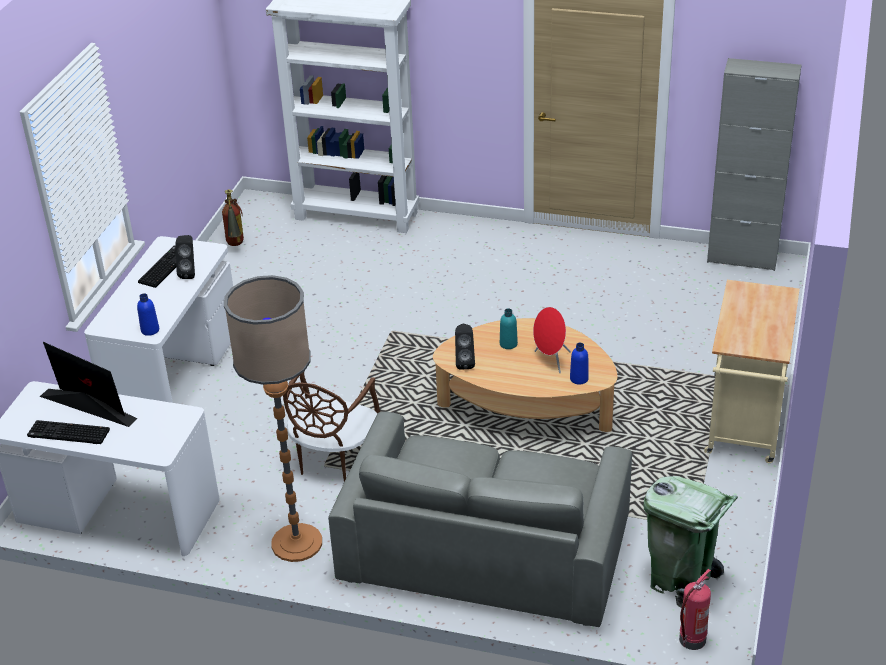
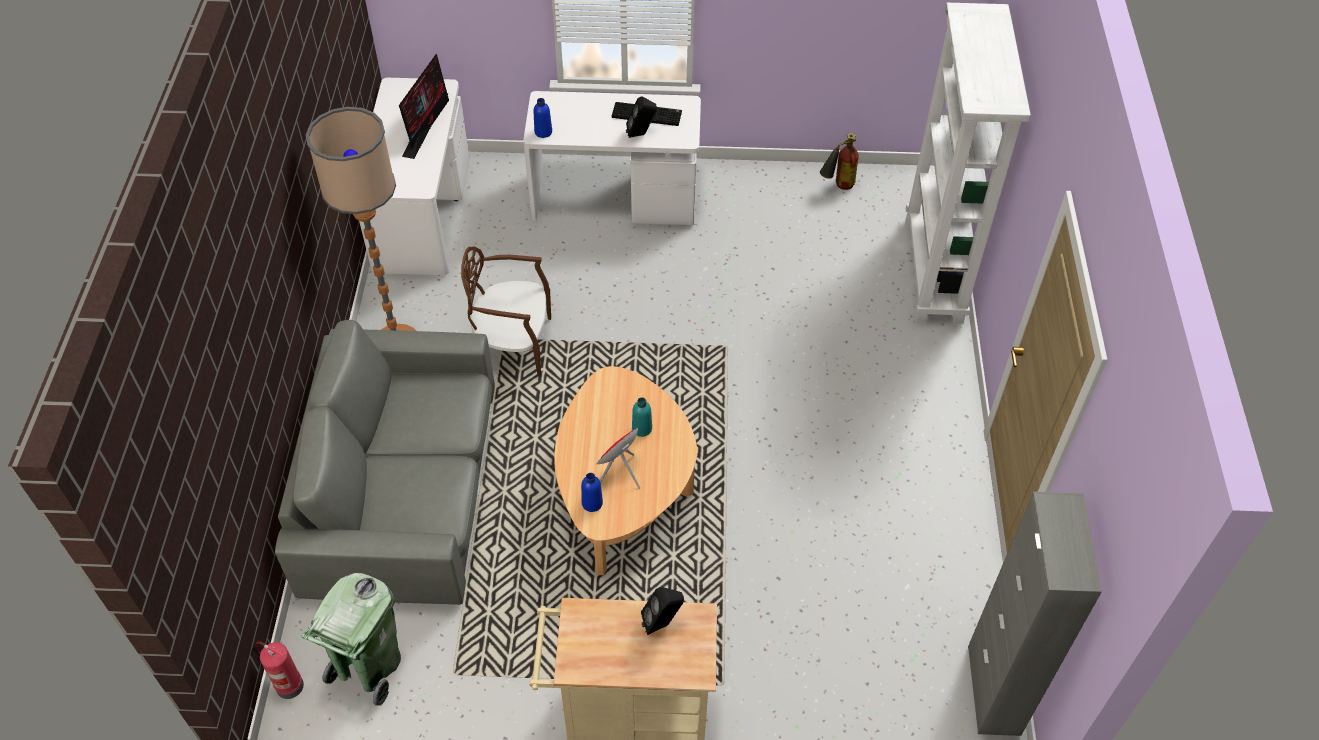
camera: 75 degrees right, 15 degrees up
(67, 434) = (388, 122): keyboard -> none
(464, 362) = (601, 395): black speaker -> black speaker (662, 623)

